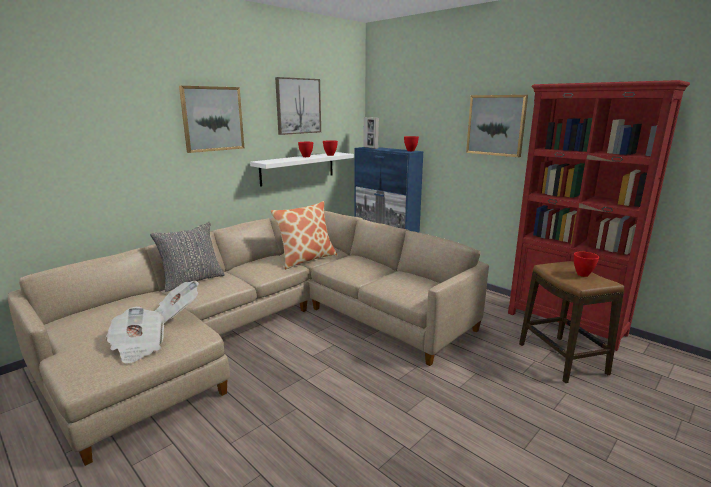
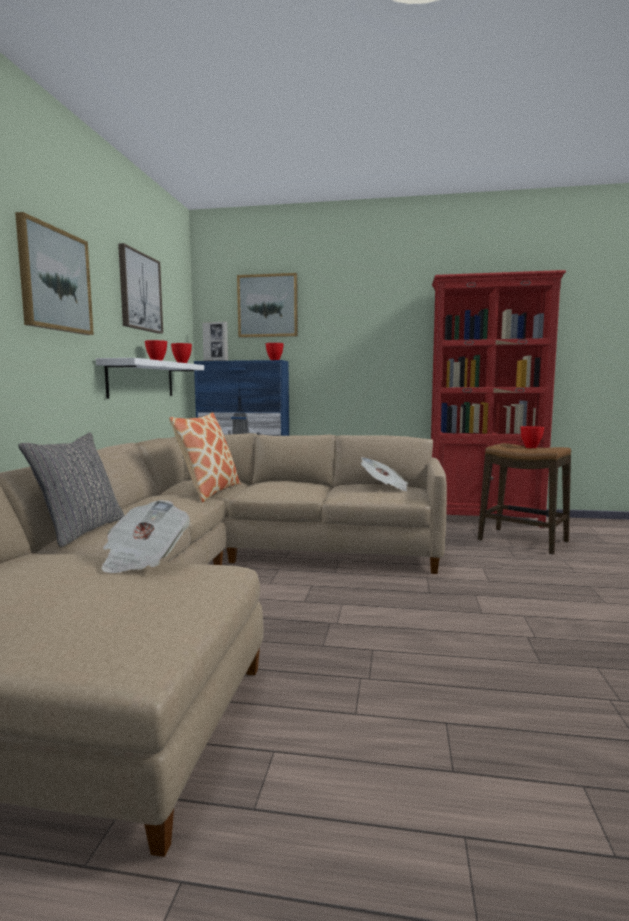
camera: 35 degrees left, 10 degrees down
(138, 347) = (154, 604): newspaper -> newspaper (385, 487)
(496, 125) = (377, 326): picture -> picture (268, 306)

